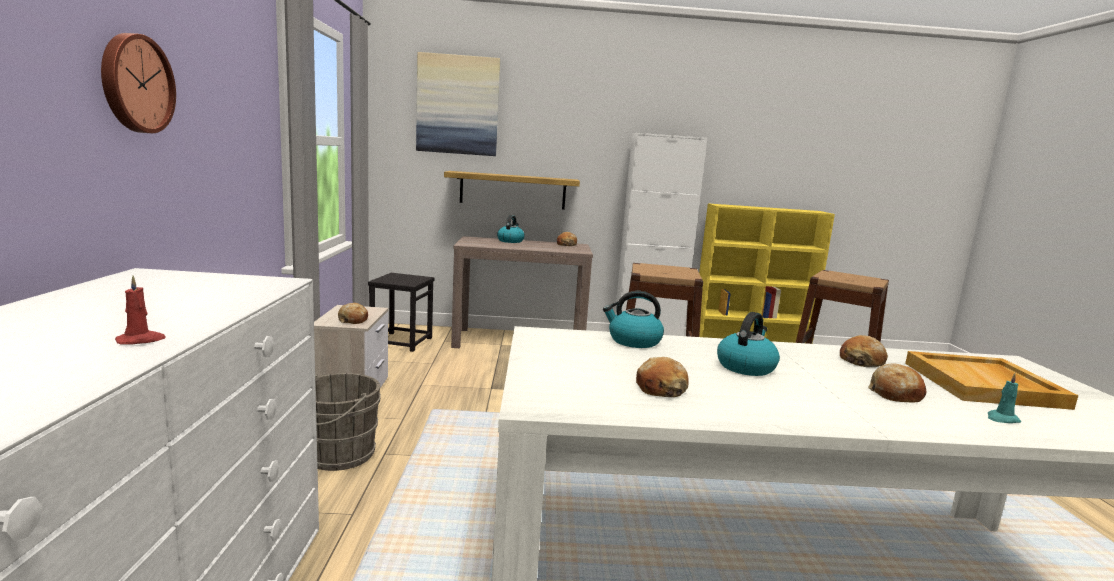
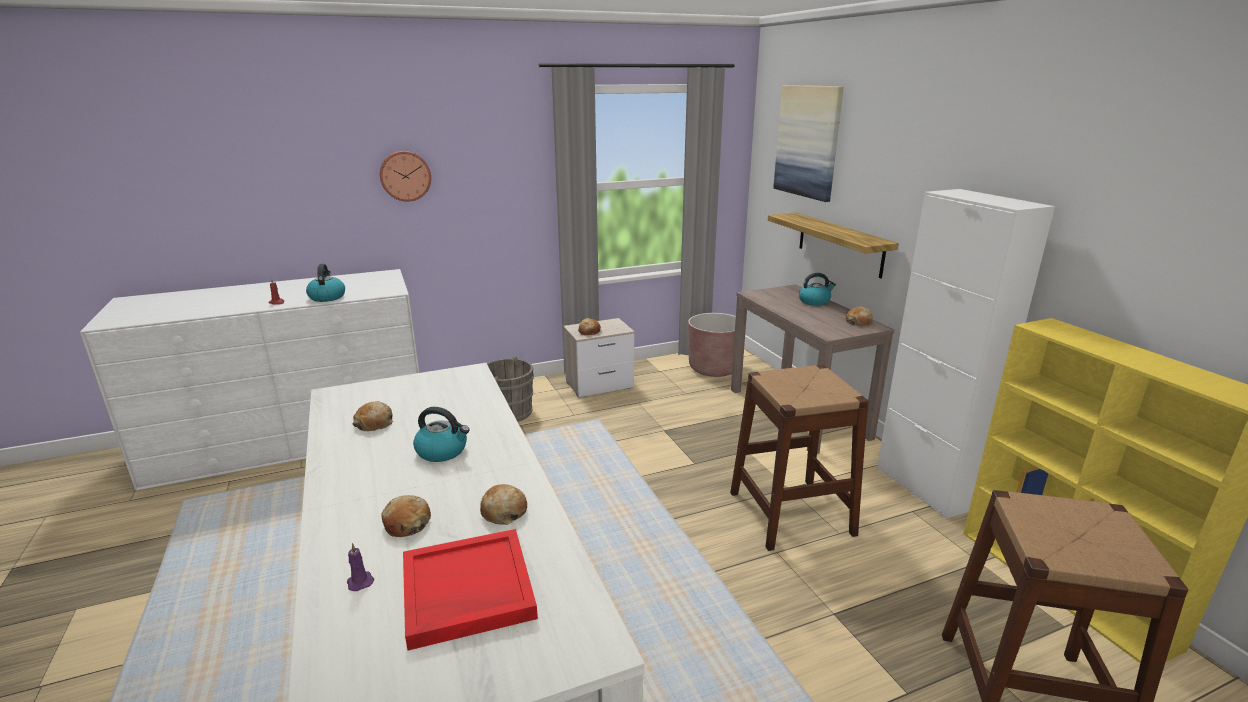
camera: 70 degrees right, 10 degrees up
(401, 341) = (714, 368): black stool -> brown planter
(633, 341) = (480, 403): kettle -> kettle (327, 297)
(984, 385) = (466, 591): beige tray -> red tray
(1002, 419) = (360, 581): turquoise candle -> purple candle

